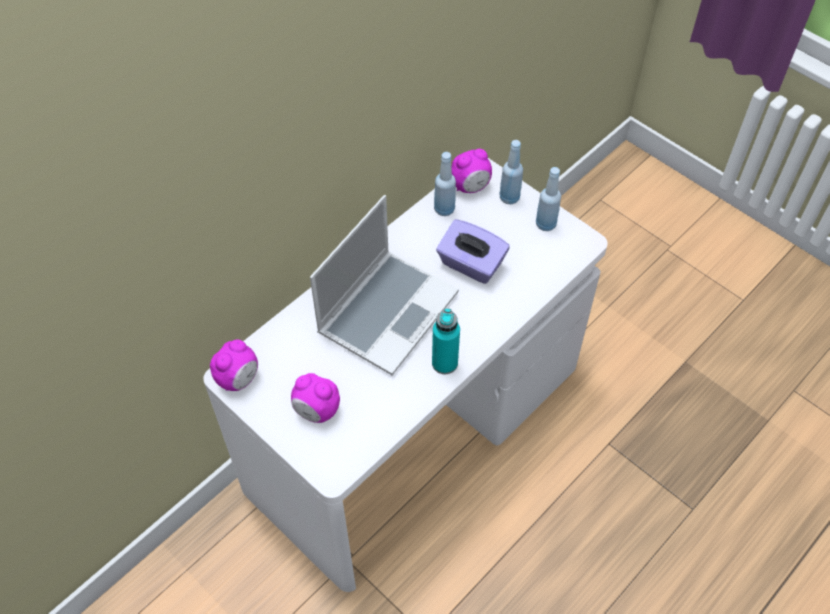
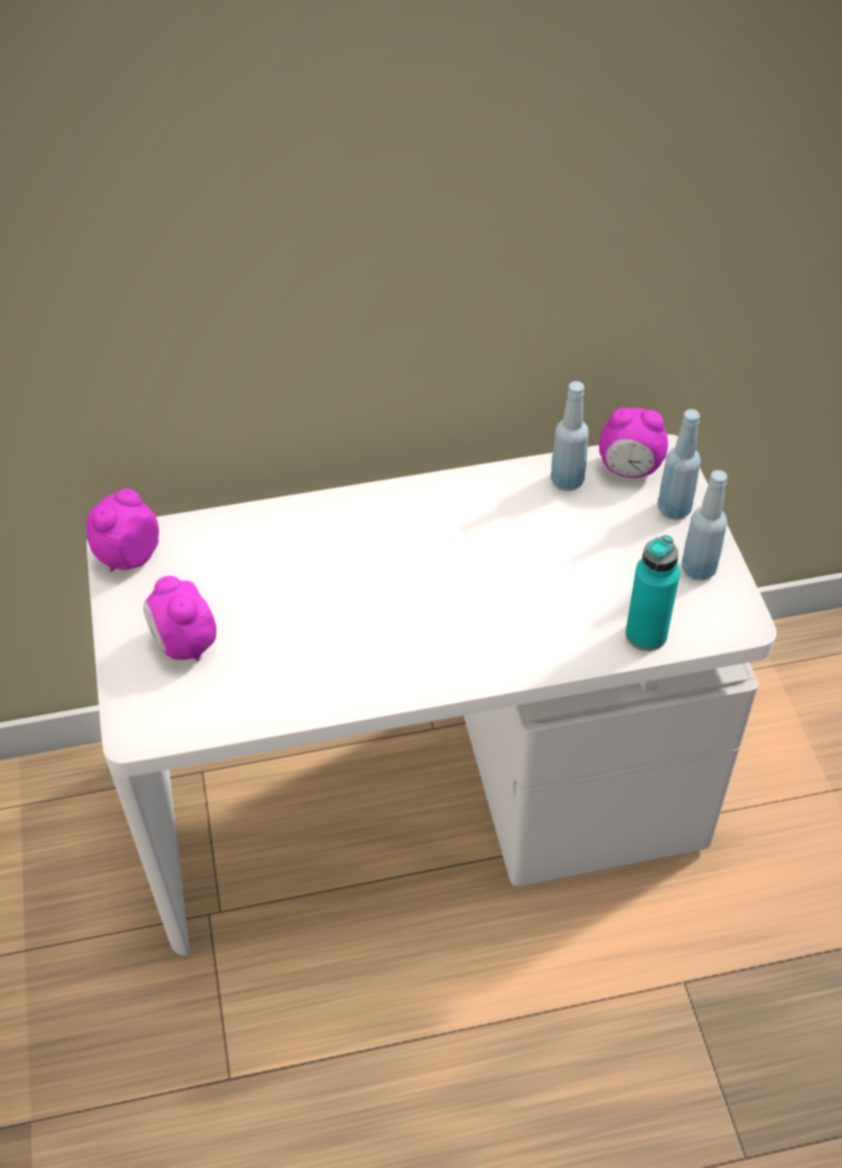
camera: 35 degrees right, 5 degrees down
(238, 379) = (128, 555): alarm clock -> alarm clock turned 150 degrees clockwise
(387, 311) = (379, 570): laptop -> none
(444, 363) = (397, 676): turquoise bottle -> turquoise bottle (646, 634)
(471, 265) = (543, 569): purple tissue box -> none

